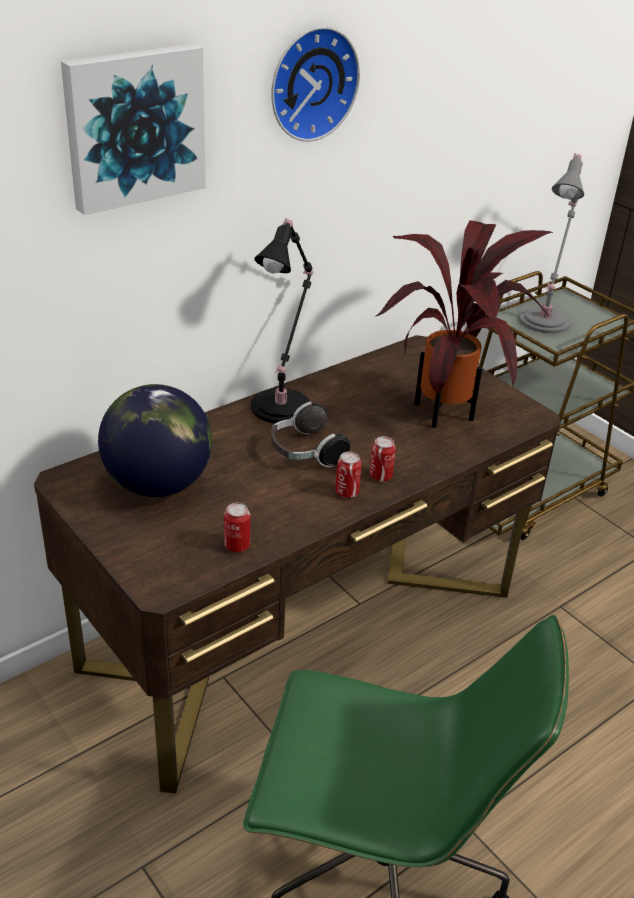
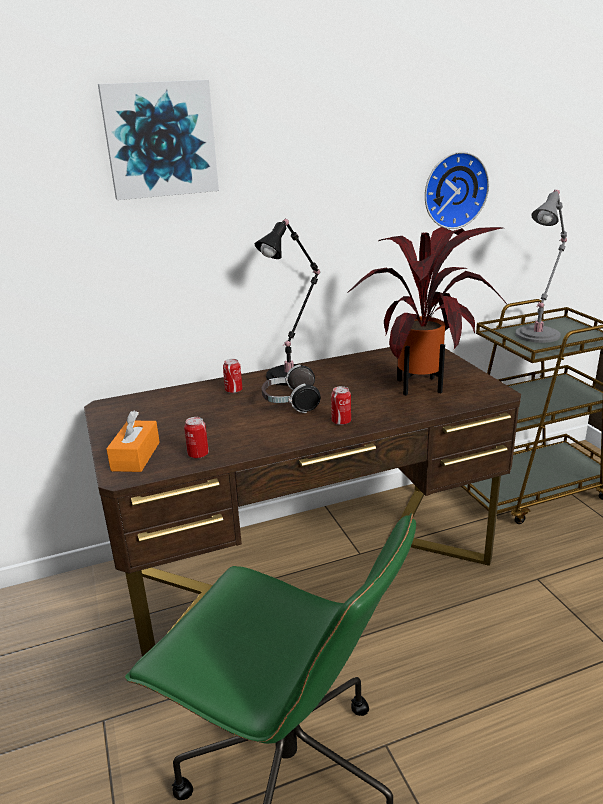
camera: 20 degrees right, 10 degrees down
(158, 485) = (167, 413): globe -> none
(160, 558) = (136, 456): none -> orange tissue box
(310, 83) = (310, 120): wall clock -> wall clock (453, 190)
(347, 492) = (307, 429): can -> can (233, 390)

